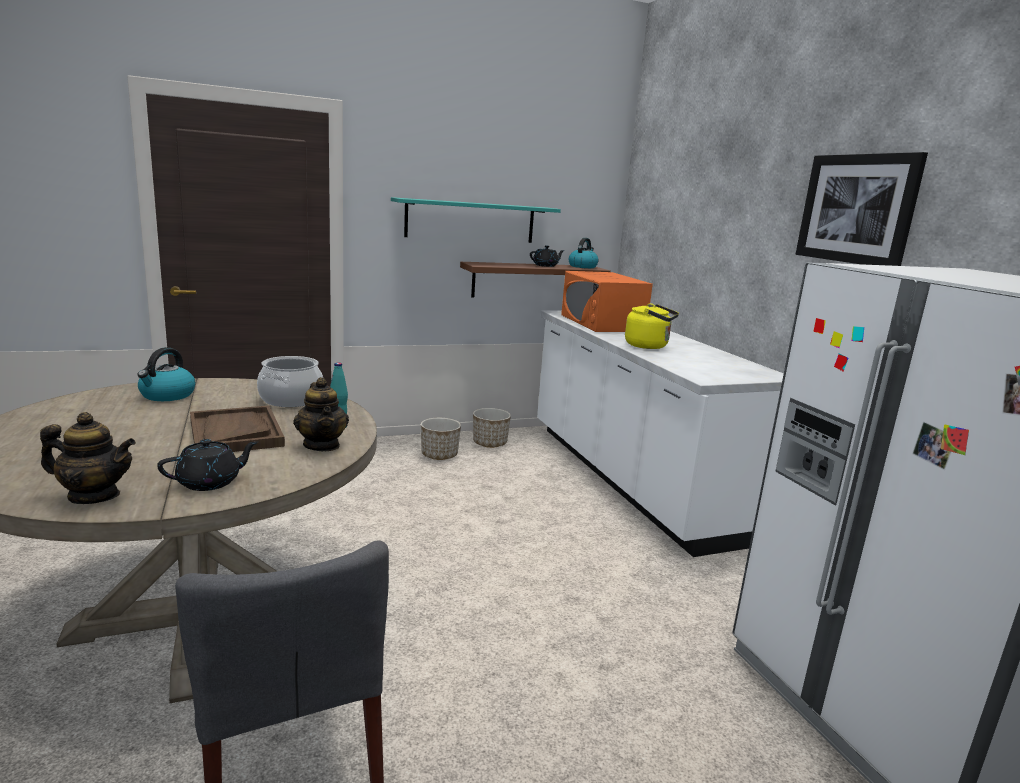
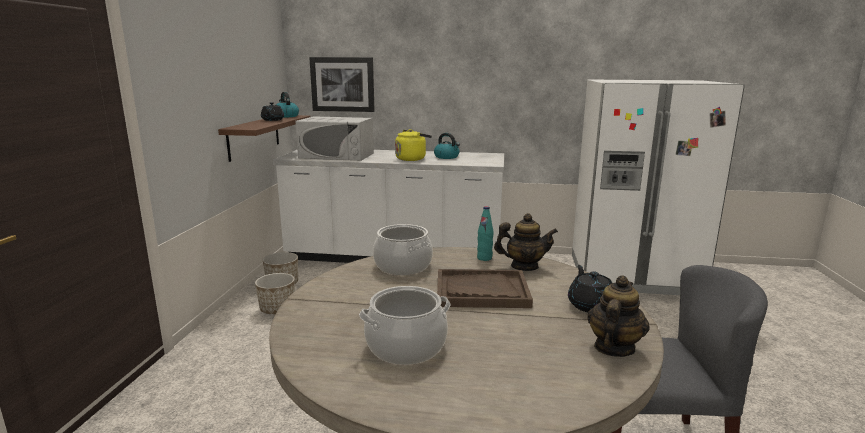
camera: 60 degrees left, 0 degrees up
(103, 419) = (406, 347): none -> cooking pot
(167, 395) = (343, 314): kettle -> kettle (447, 157)
(470, 221) = (218, 88): turquoise shelf -> none
(602, 323) = (337, 155): orange microwave -> white microwave
(857, 209) = (518, 55): picture -> picture (342, 84)

